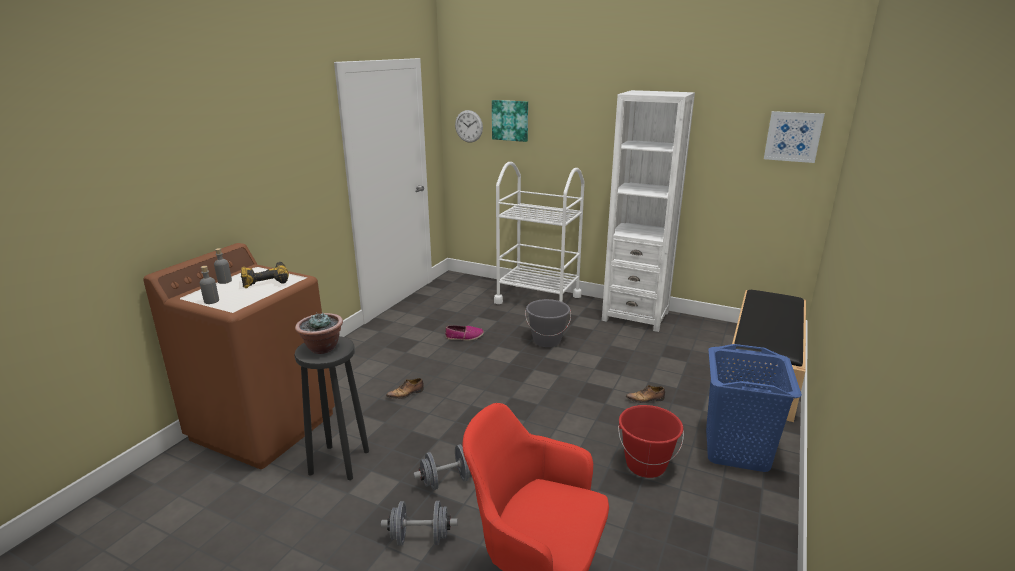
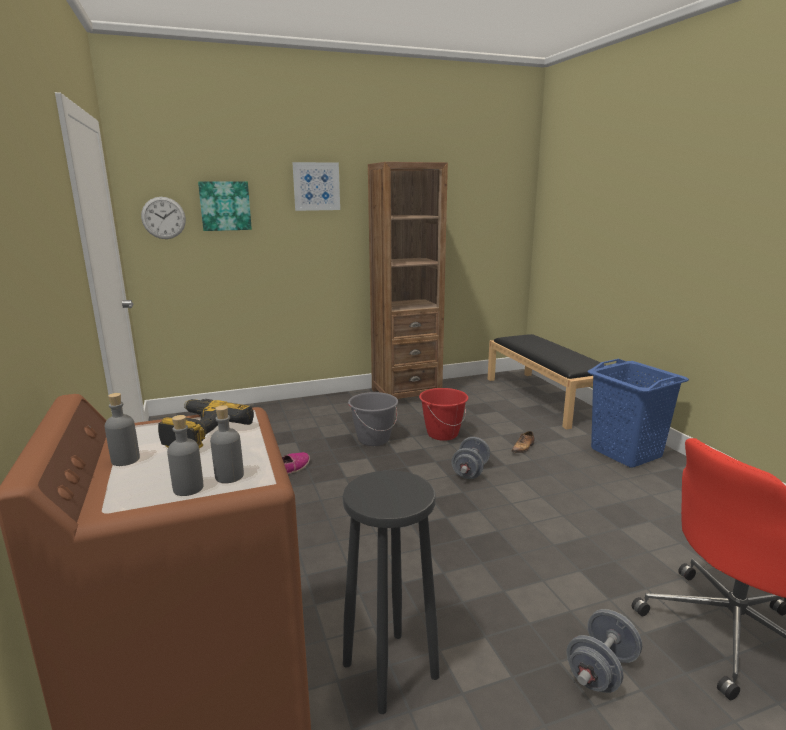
camera: 45 degrees left, 5 degrees down
(229, 302) = (229, 476): none -> grey bottle
(322, 348) = (386, 492): potted plant -> none
(406, 394) = (329, 552): shoe -> none
(447, 481) = (521, 602): grey dumbbell -> grey dumbbell (470, 471)
(538, 299) = (301, 409): white cart -> none
(635, 316) = (406, 394): white bookcase -> brown bookcase
(645, 465) = (607, 492): red bucket -> red bucket (442, 434)
(793, 136) = (501, 201): picture -> picture (316, 186)

